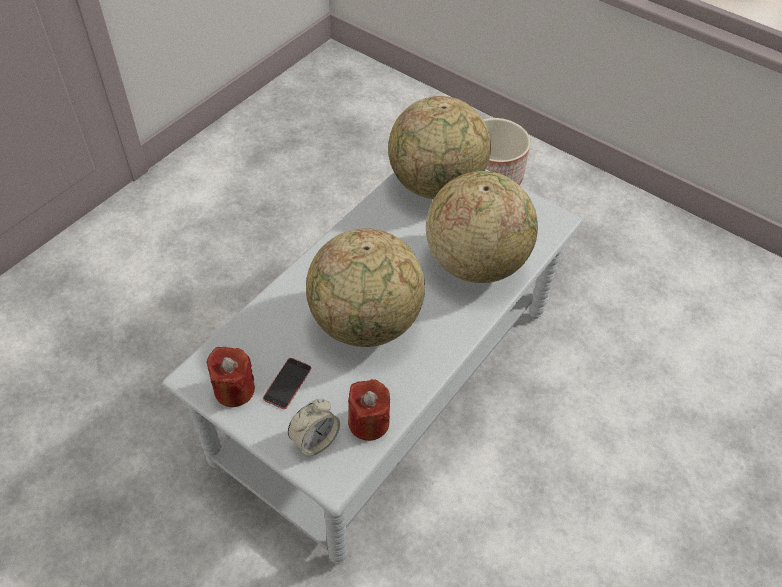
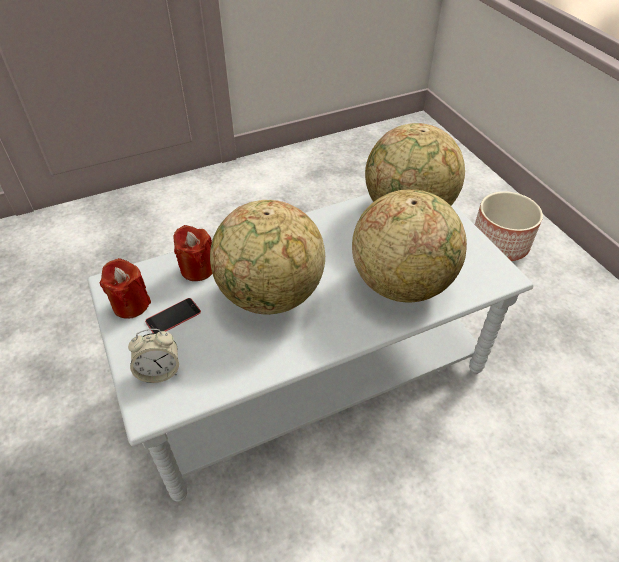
camera: 30 degrees right, 5 degrees down
(368, 422) = (213, 377): red candle -> red candle (197, 269)

